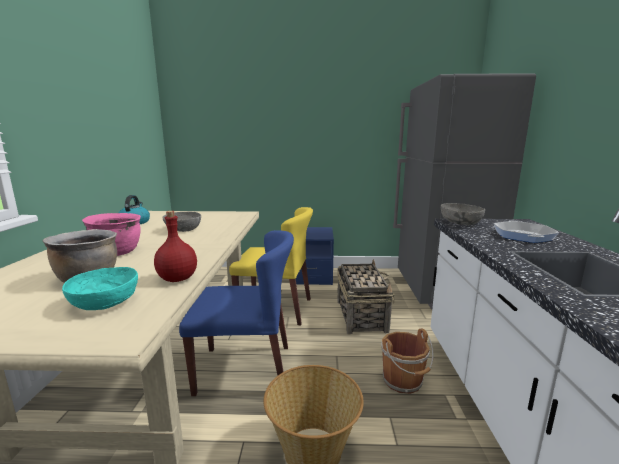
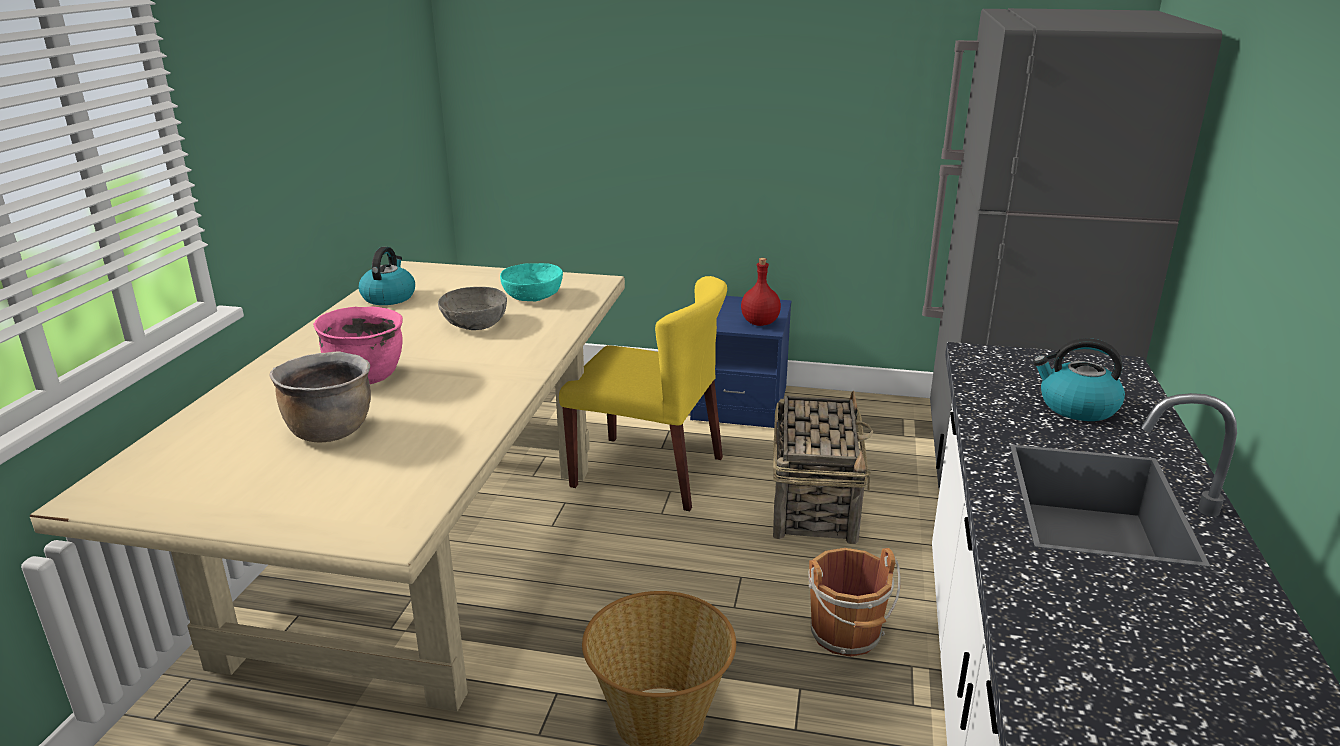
camera: 10 degrees right, 10 degrees up
(105, 302) = (360, 478): turquoise bowl -> turquoise bowl (532, 296)
(177, 279) = (459, 443): red bottle -> red bottle (759, 323)
(245, 369) = (575, 582): blue chair -> none
(460, 223) = (987, 360): grey bowl -> none
(523, 236) = (1076, 407): frying pan -> kettle

